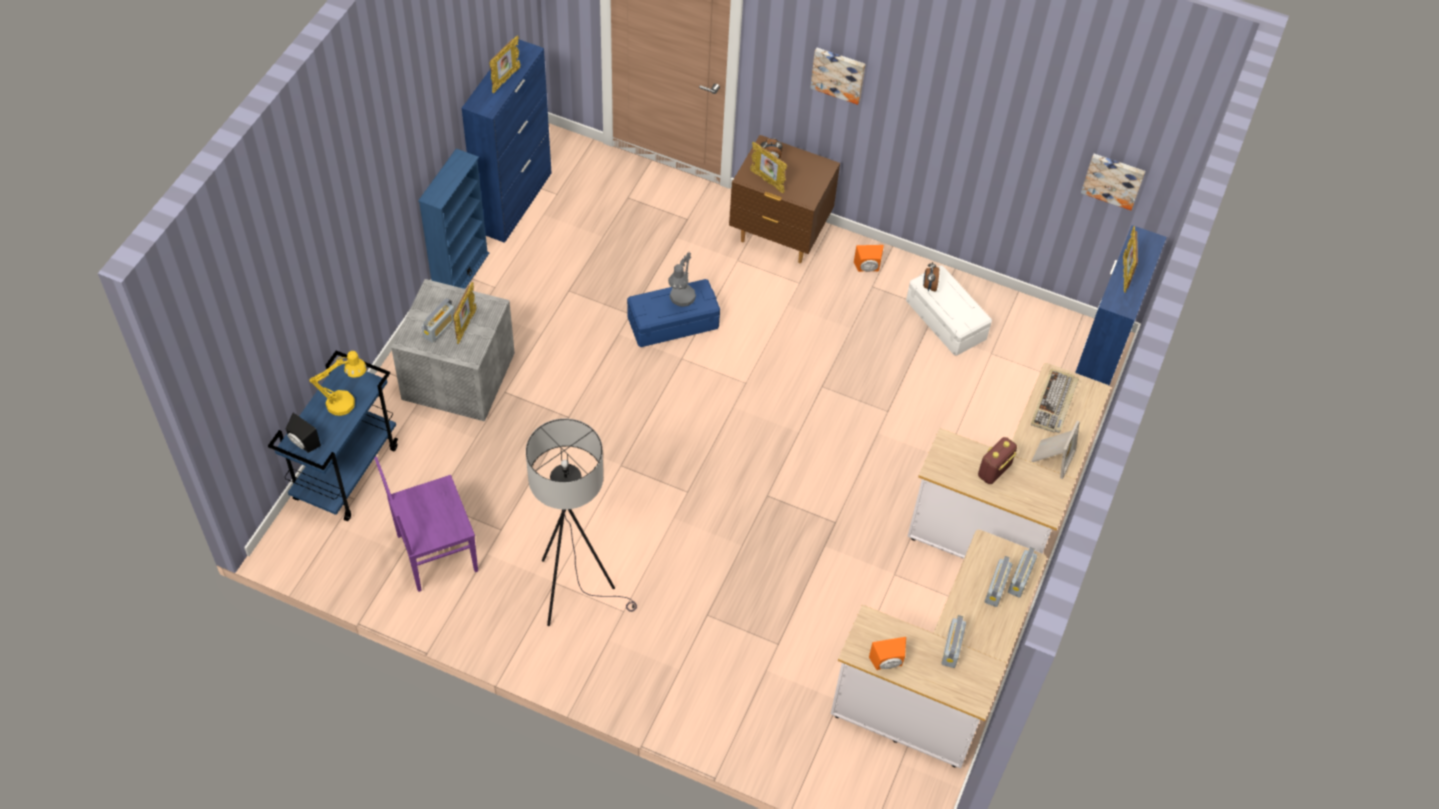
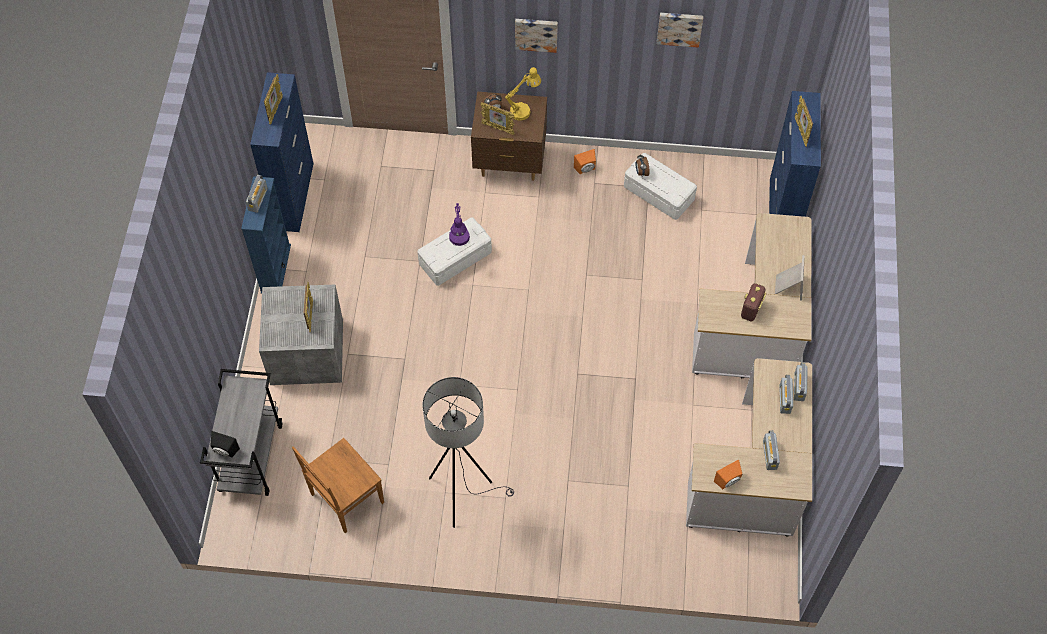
camera: 15 degrees left, 5 degrees up
(346, 472) = (251, 456): blue cart -> grey cart
(347, 402) = (245, 407): yellow table lamp -> yellow table lamp (524, 110)
(434, 553) = (345, 499): purple chair -> brown chair
(439, 328) = (290, 324): radio -> radio (258, 199)
(673, 322) = (455, 257): blue storage box -> white storage box
(681, 301) = (459, 241): grey table lamp -> purple table lamp
(1054, 403) = (775, 243): keyboard -> none
(1113, 180) = (768, 59): picture -> picture (679, 28)

